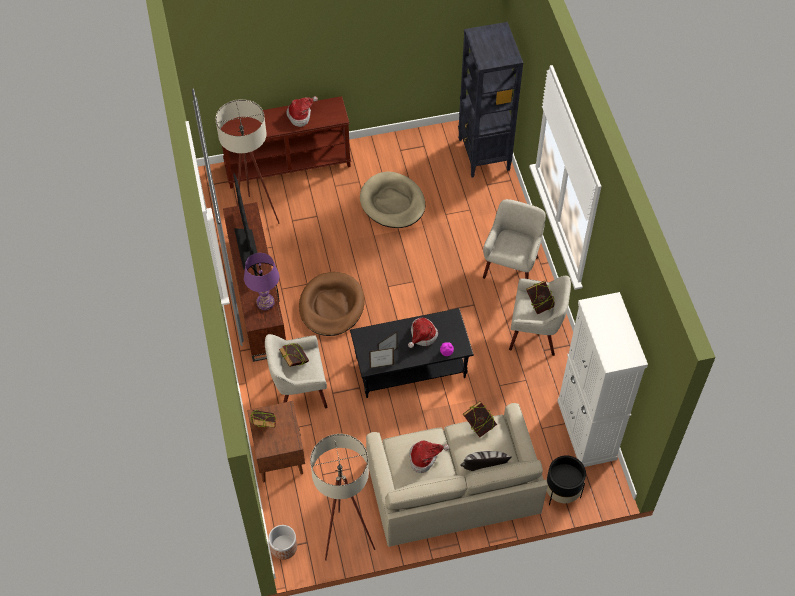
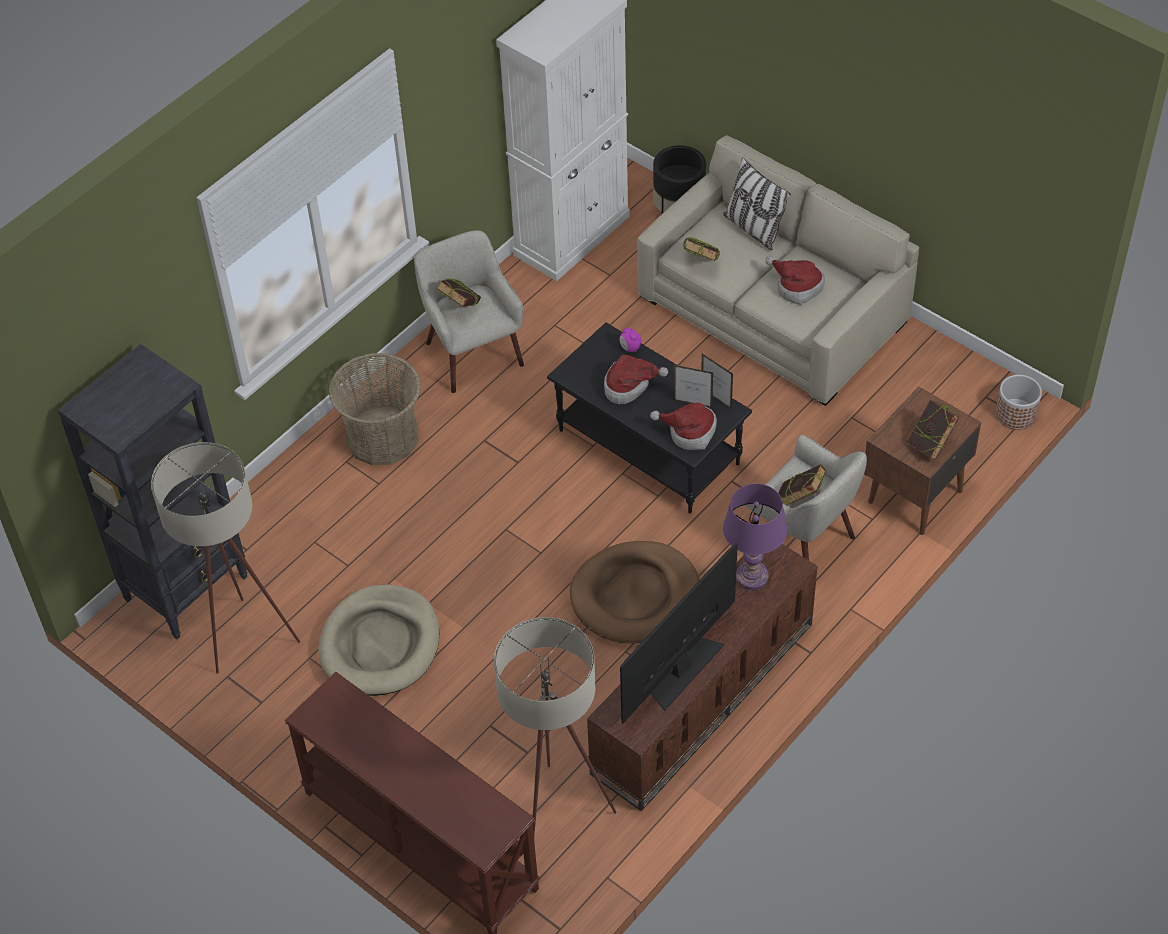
camera: 125 degrees left, 5 degrees down
(301, 115) = (375, 748): hat -> hat (689, 432)
(345, 534) = (937, 369): beige floor lamp -> beige floor lamp (244, 645)
(511, 267) = (382, 436): beige armchair -> basket

